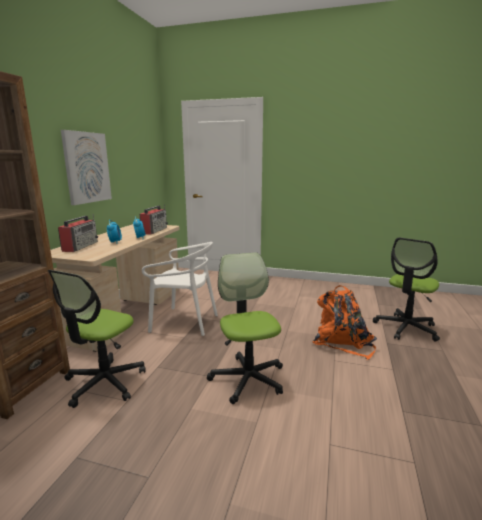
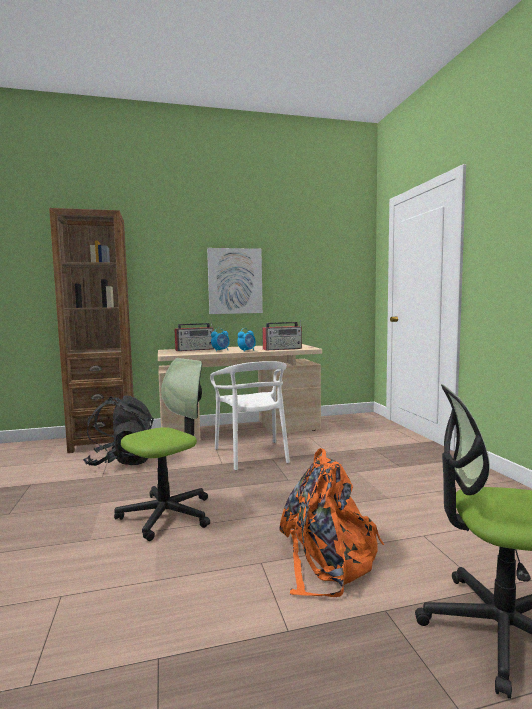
camera: 60 degrees right, 10 degrees down
(104, 382) = (122, 462): office chair -> black backpack

